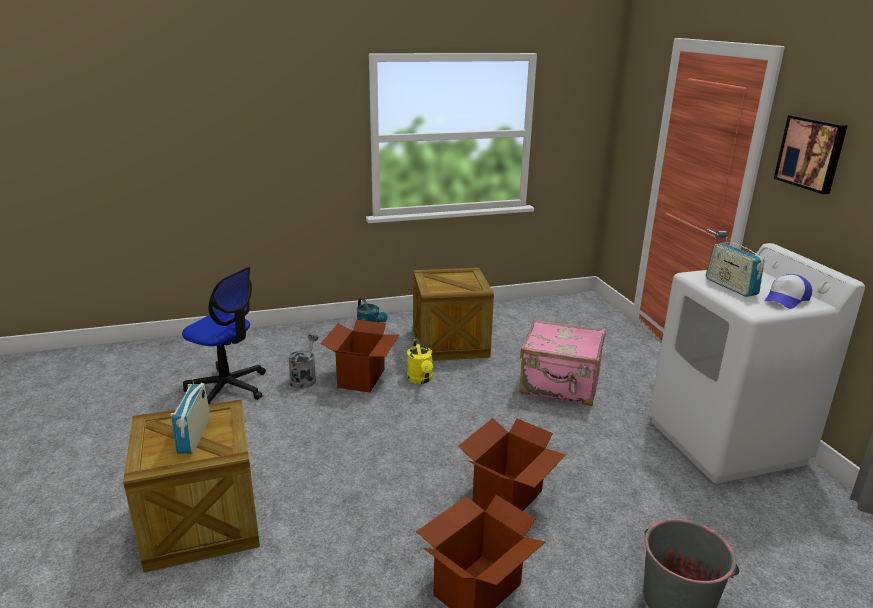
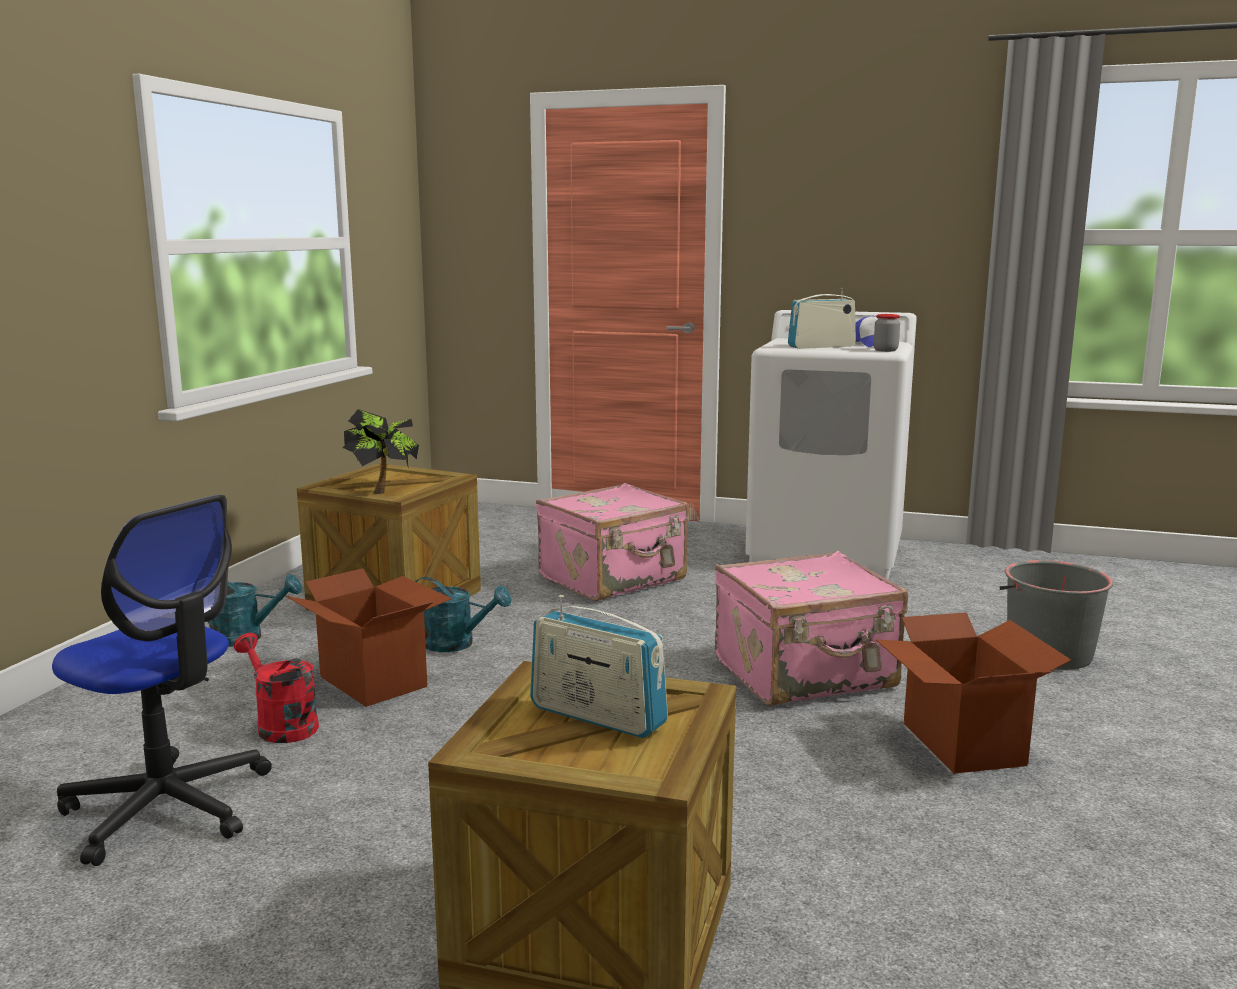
camera: 55 degrees left, 10 degrees down
(228, 388) = (168, 807): office chair -> office chair turned 60 degrees clockwise
(304, 378) = (281, 725): grey watering can -> red watering can
(421, 379) = (457, 644): yellow watering can -> turquoise watering can
(440, 285) = (383, 490): none -> potted plant
(508, 498) = (806, 675): cardboard box -> pink suitcase
(730, 287) = (821, 346): radio -> radio turned 150 degrees clockwise
(758, 309) = (885, 350): none -> jar
(811, 153) = (799, 197): picture -> none

